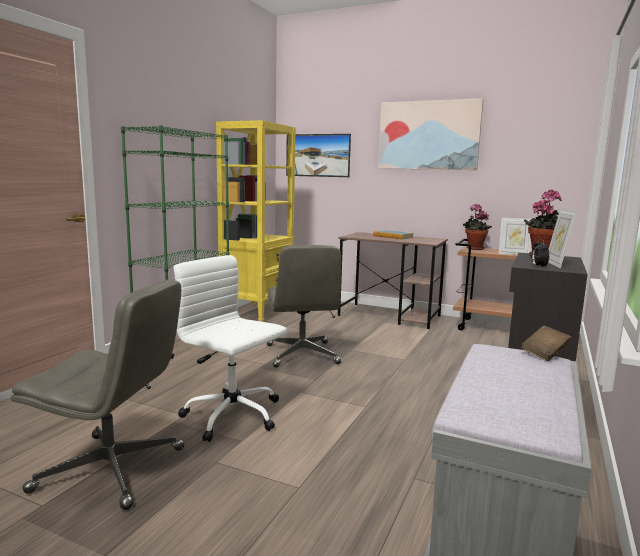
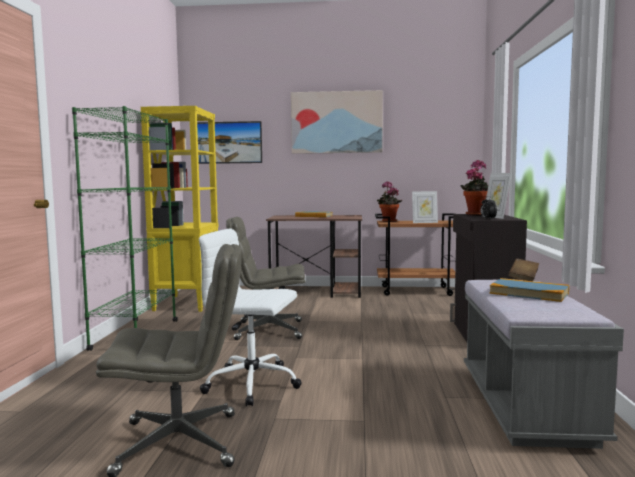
camera: 20 degrees left, 5 degrees down
(302, 355) = (268, 330): grey office chair -> grey office chair turned 120 degrees clockwise
(516, 380) = (529, 293): none -> book

